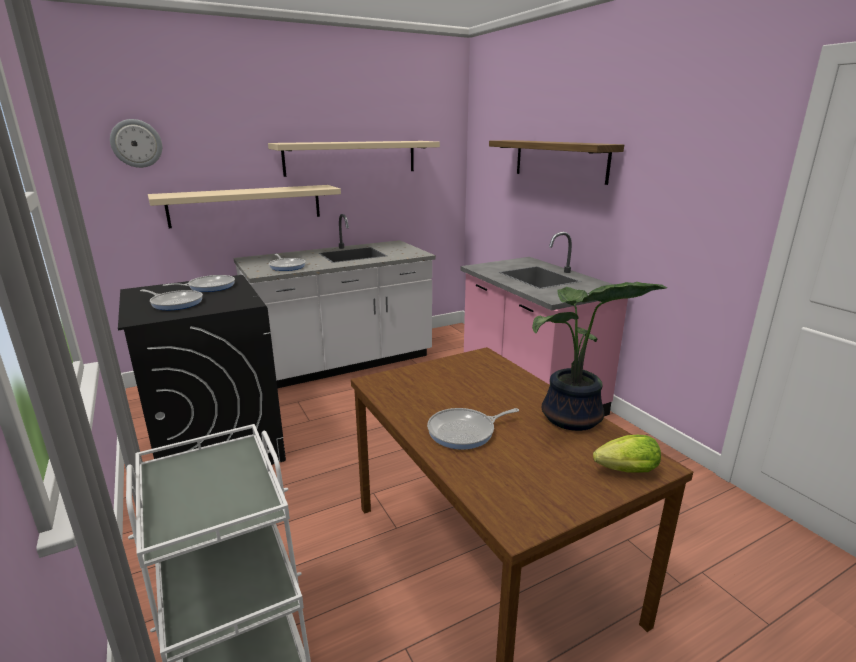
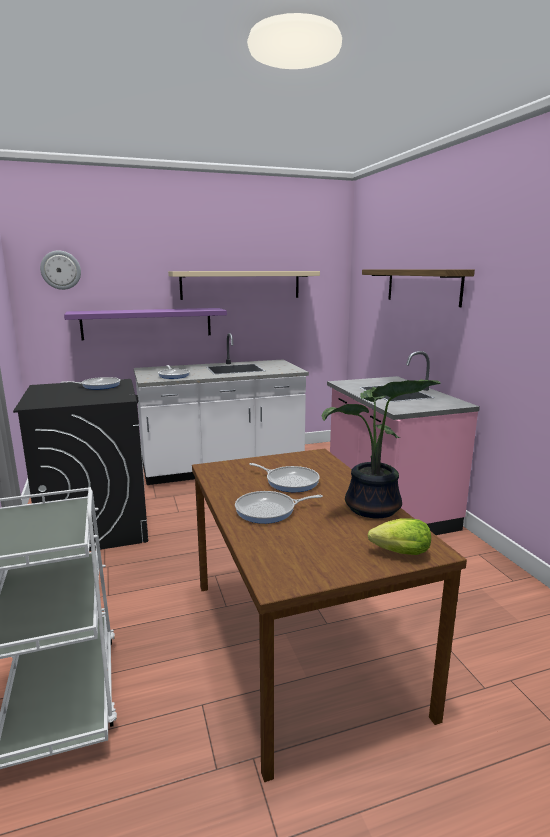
camera: 10 degrees right, 5 degrees down
(175, 303) = (65, 396): frying pan -> frying pan (290, 481)
(246, 205) = (147, 323): beige shelf -> purple shelf

